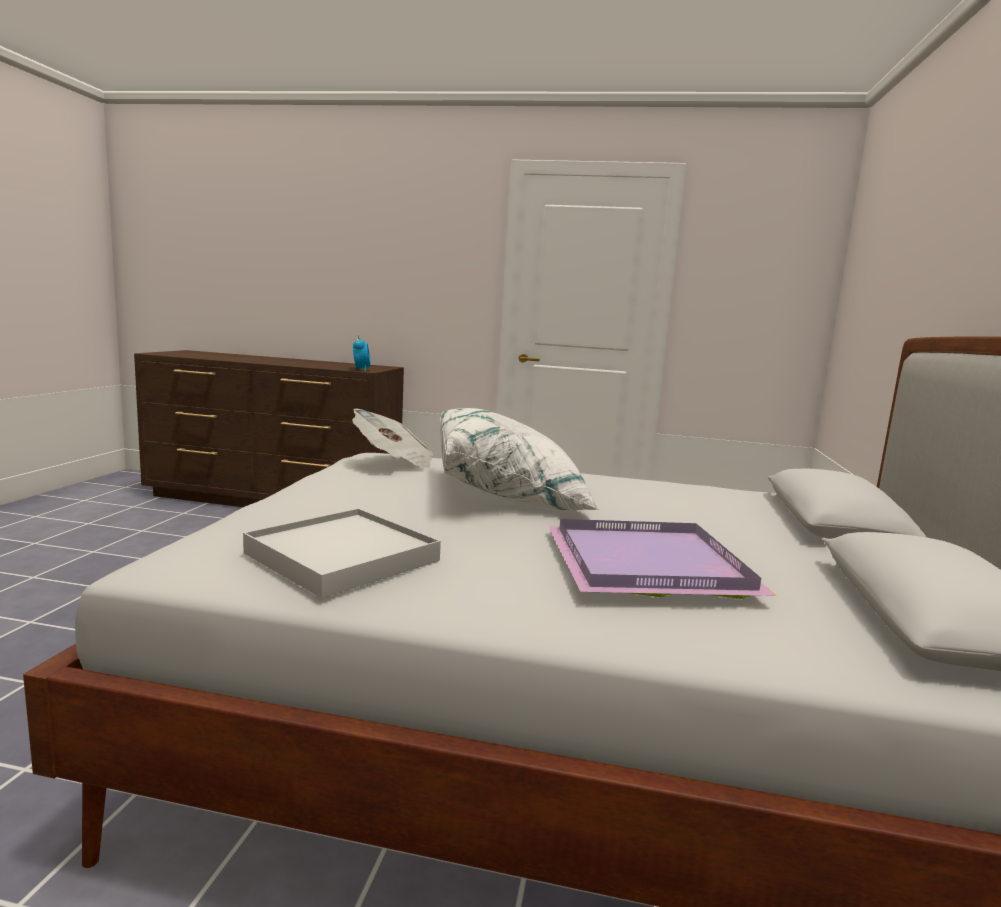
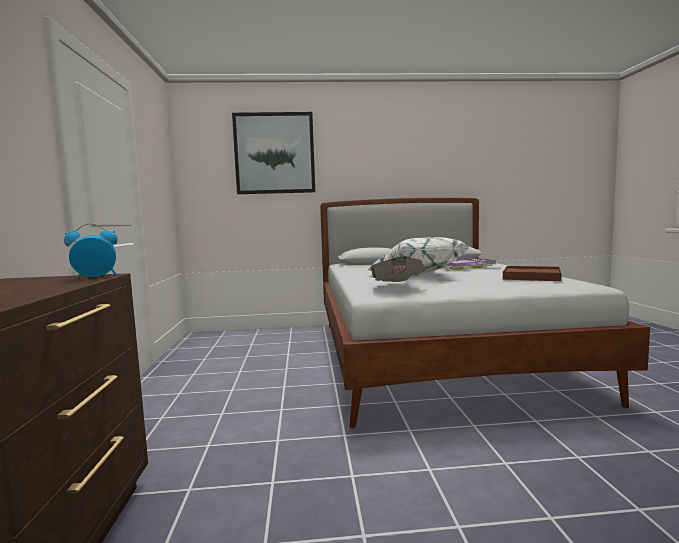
camera: 105 degrees left, 5 degrees down
(341, 557) = (531, 276): white tray -> brown tray
(922, 213) = (274, 153): none -> picture

